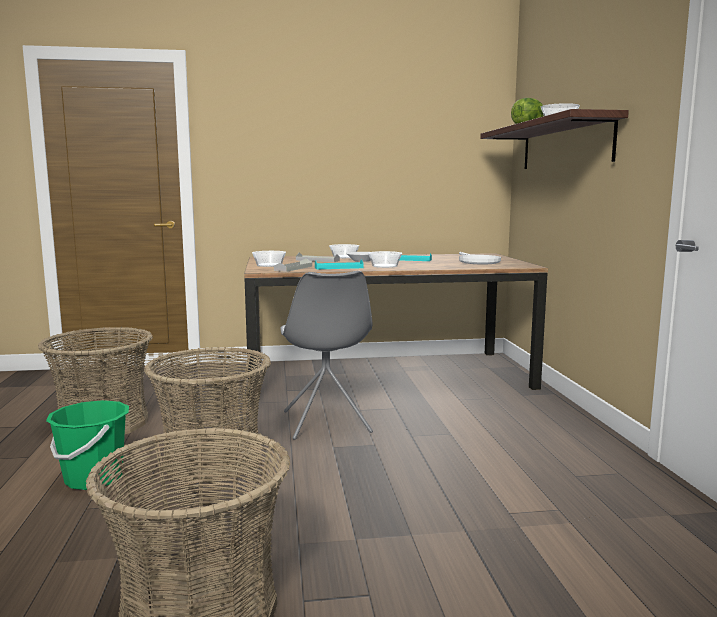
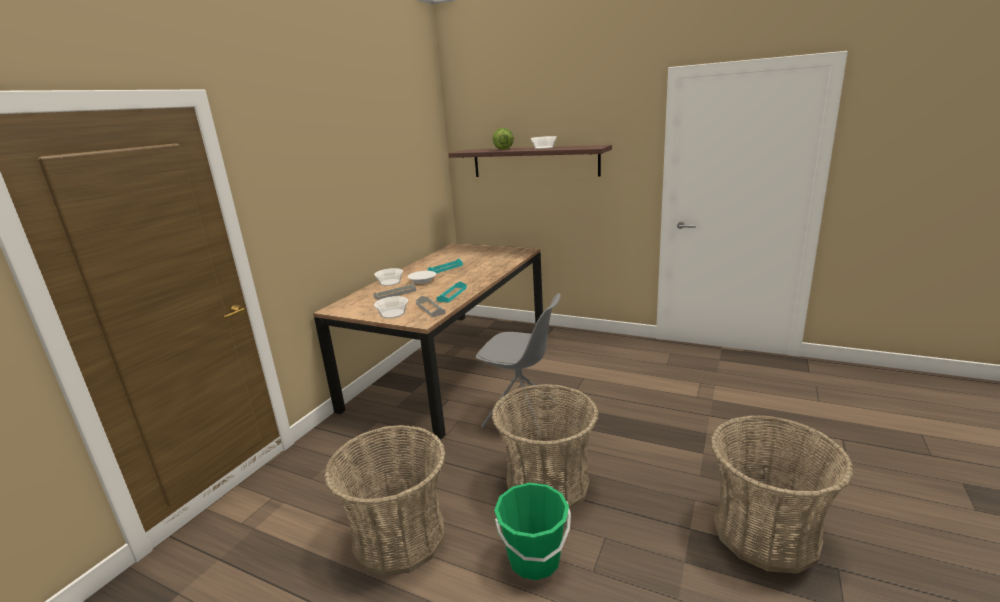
camera: 55 degrees left, 10 degrees up
(385, 266) = (466, 280): bowl -> none
(476, 261) = (487, 255): white frying pan -> none

